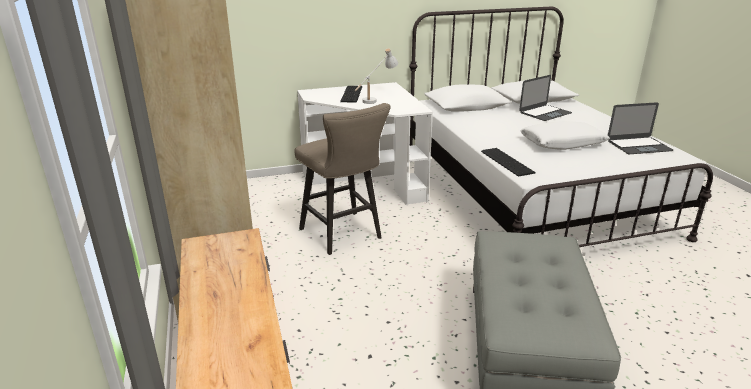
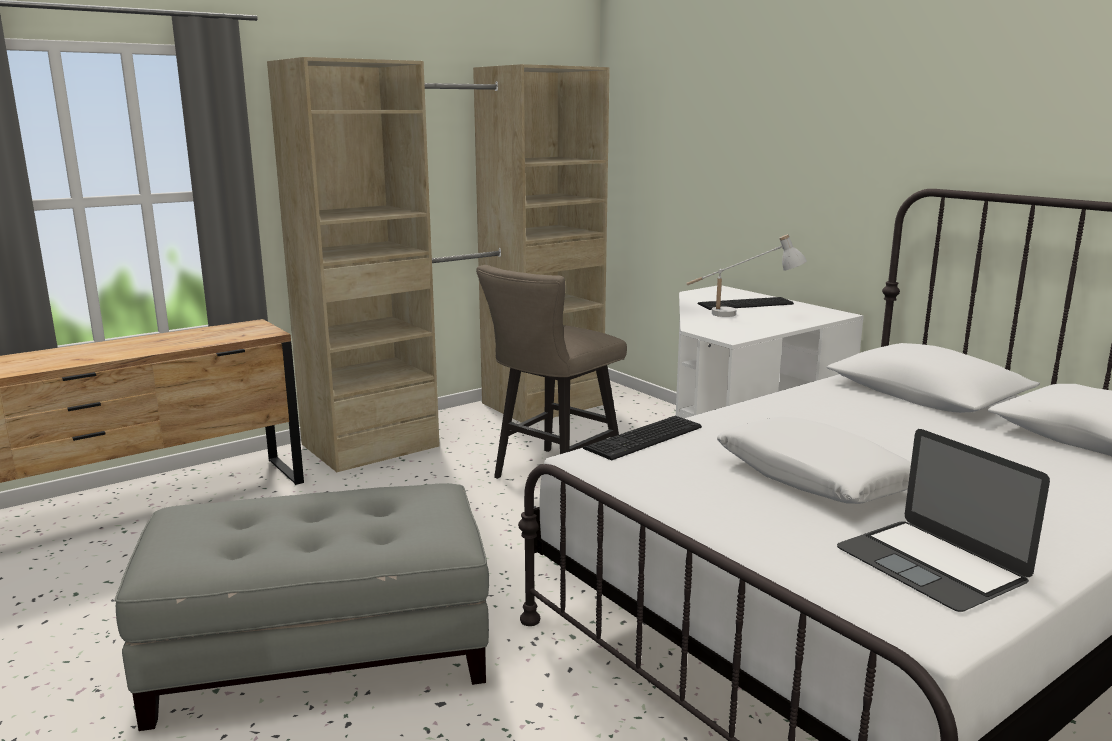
camera: 70 degrees right, 10 degrees down
(545, 113) = (1009, 455): laptop -> none

